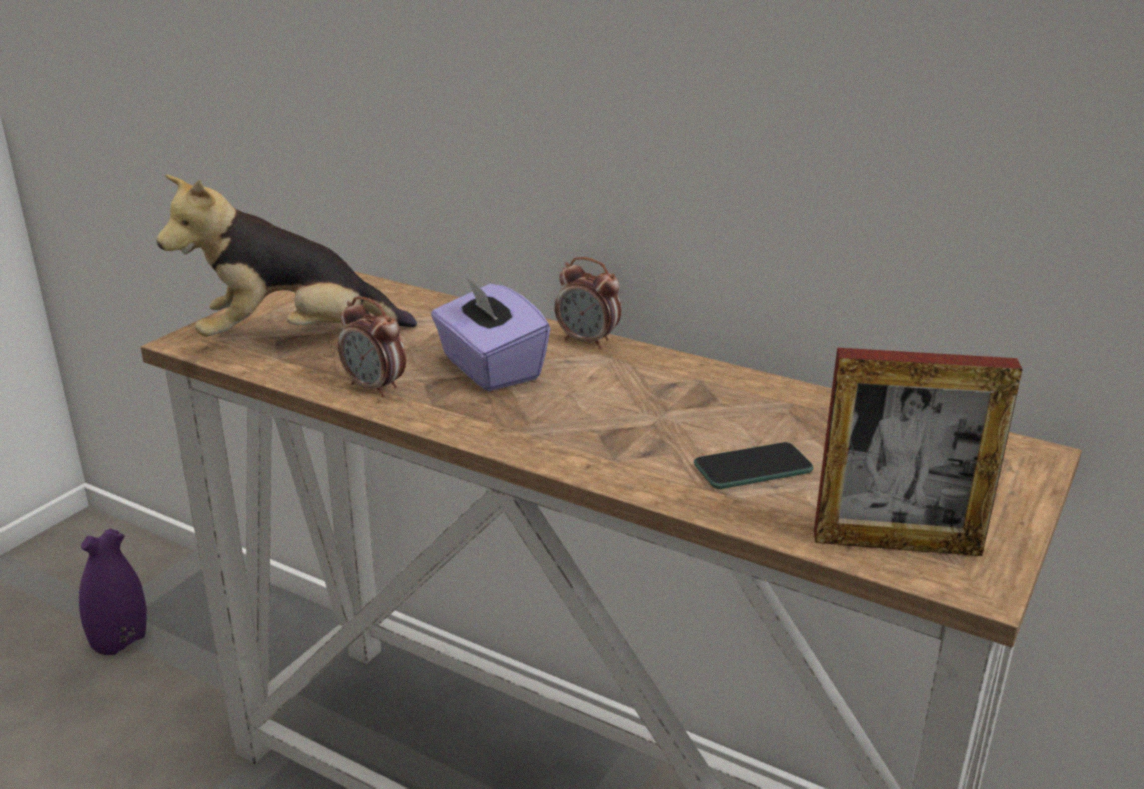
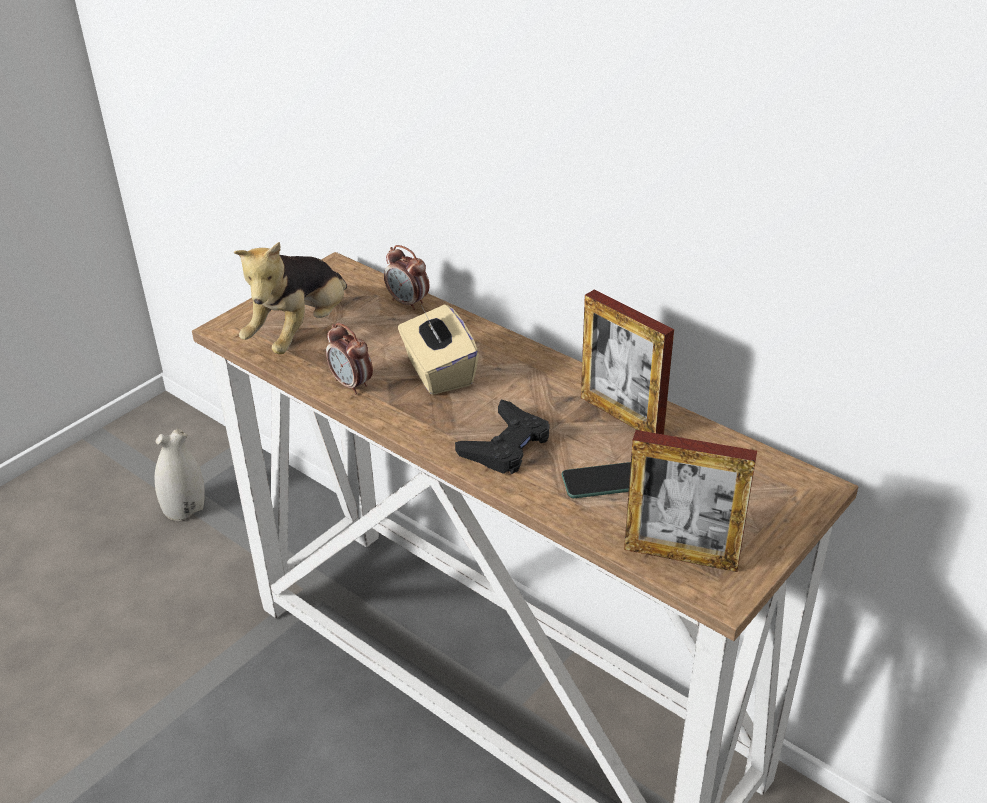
camera: 10 degrees right, 10 degrees up
(120, 639) = (185, 508): purple vase -> white vase
(293, 339) = (300, 332): plush toy -> plush toy turned 60 degrees counterclockwise
(489, 368) = (438, 372): purple tissue box -> beige tissue box
(587, 342) = (518, 350): alarm clock -> alarm clock (408, 303)
(606, 438) = (506, 445): none -> black game controller
(745, 397) = (621, 415): none -> picture frame

